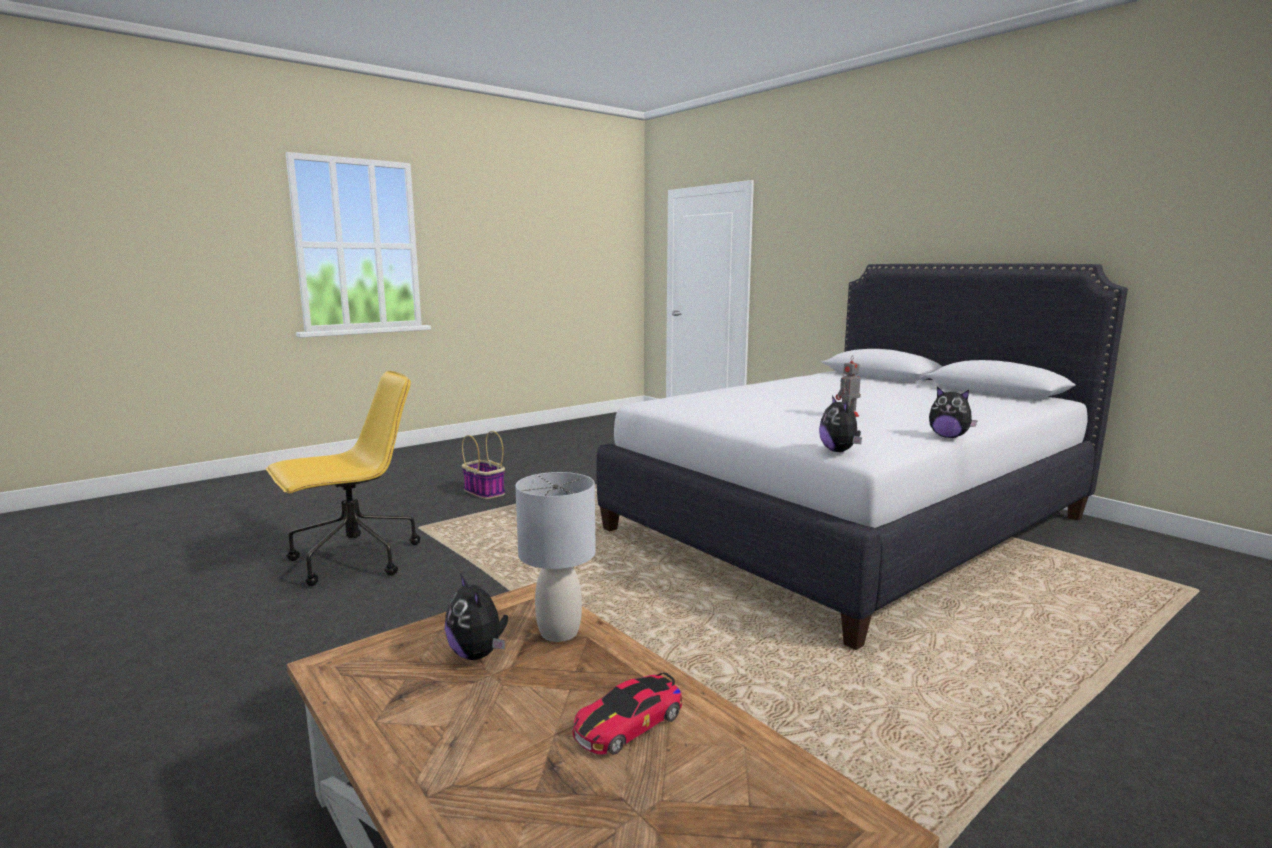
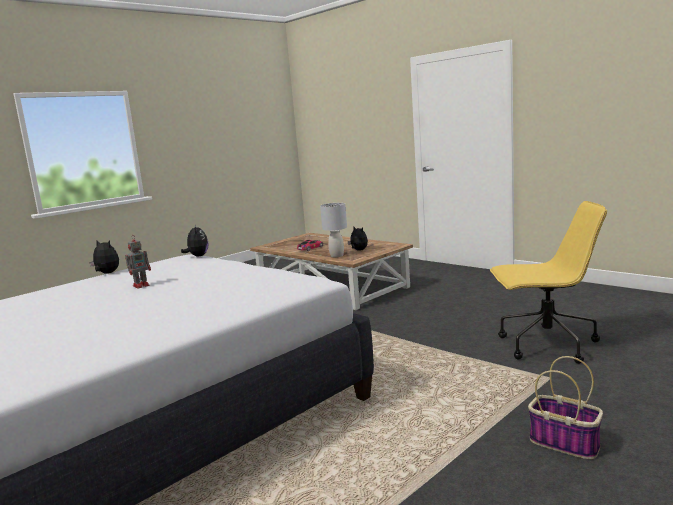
camera: 175 degrees right, 0 degrees up
(353, 560) = (546, 345): yellow office chair -> yellow office chair turned 135 degrees counterclockwise

